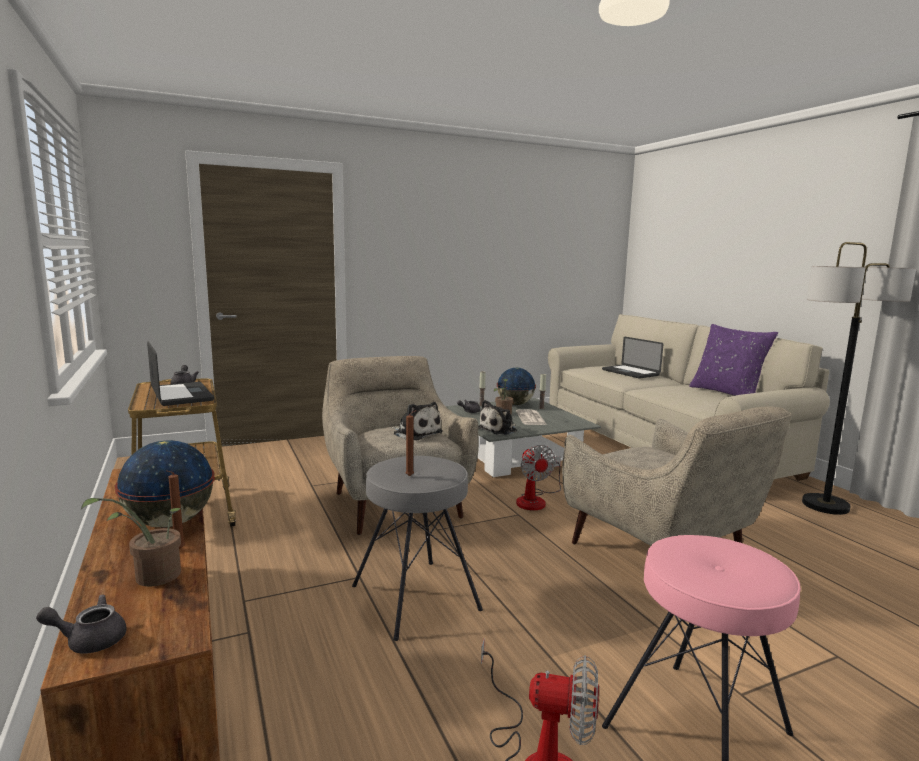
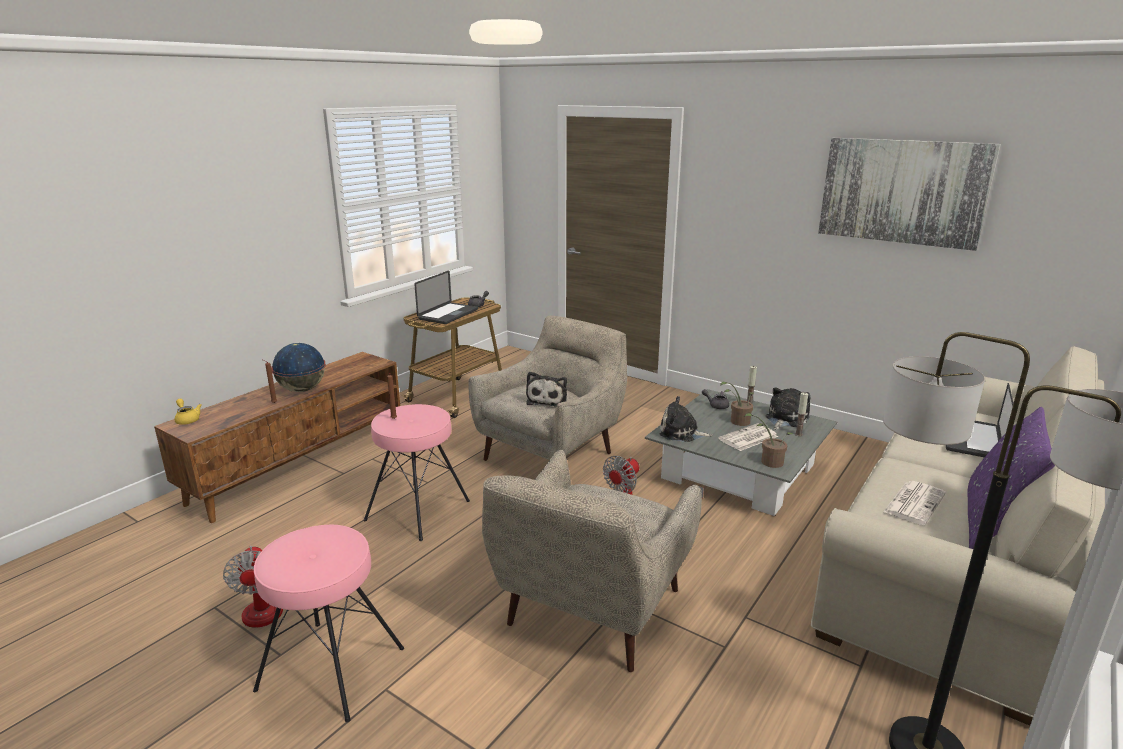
camera: 60 degrees right, 10 degrees up
(89, 640) = (187, 419): grey teapot -> yellow teapot
(151, 577) = (243, 409): potted plant -> potted plant (768, 462)
(416, 597) = (418, 510): grey stool -> pink stool
(515, 232) = (902, 191): none -> picture
(515, 404) = (785, 418): globe -> plush toy
(696, 396) = (914, 502): none -> newspaper

